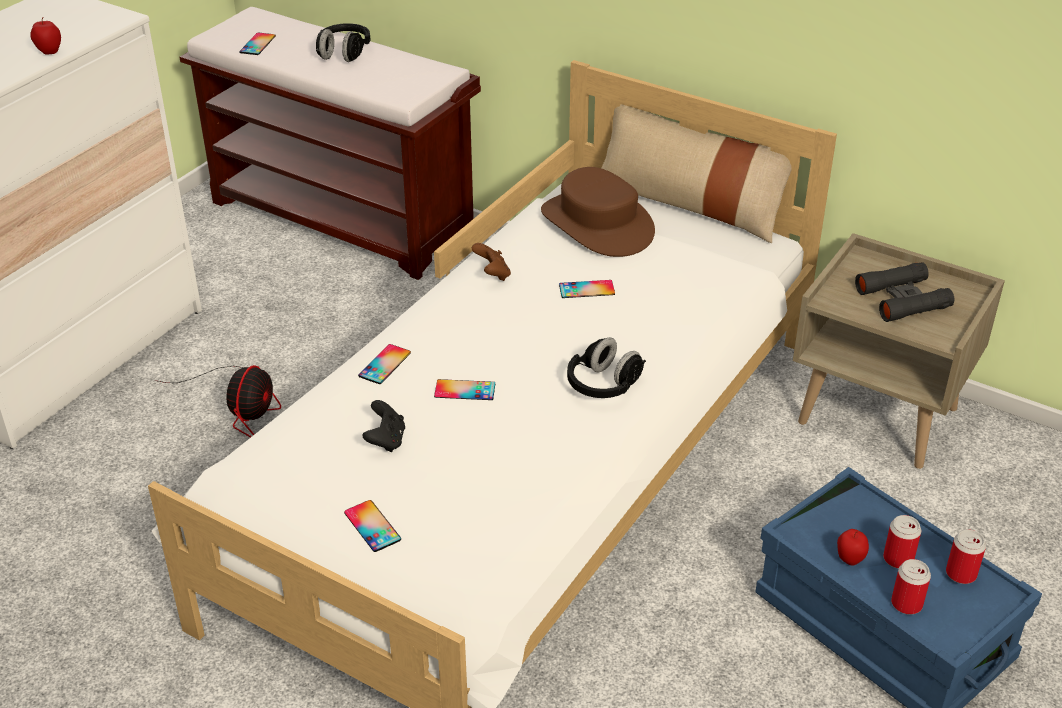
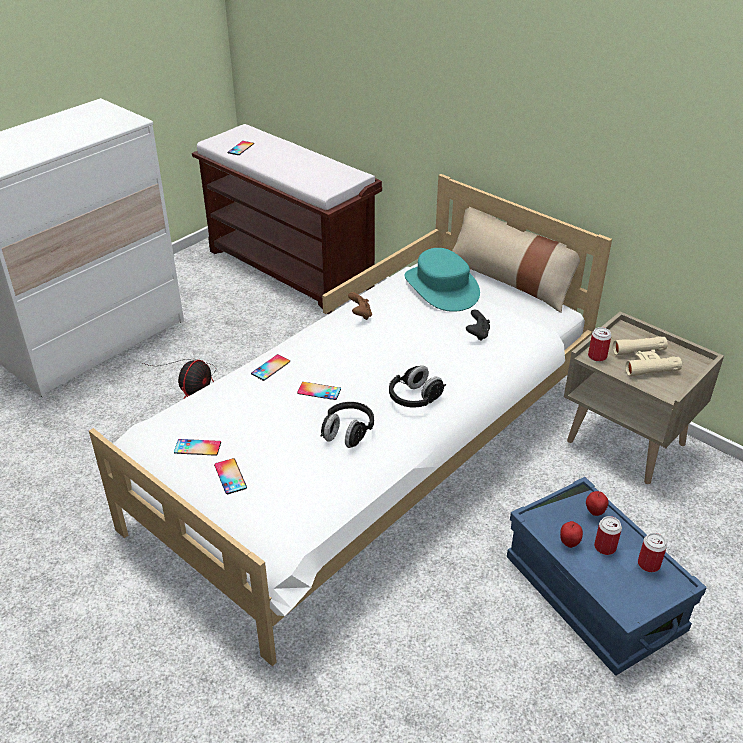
camera: 10 degrees right, 0 degrees up
(49, 52) = (81, 139): apple -> apple (594, 512)
(343, 53) = (294, 158): black headphones -> black headphones (347, 433)
(386, 440) = (256, 419): black game controller -> black game controller (477, 334)
(586, 289) = (421, 331): phone -> phone (197, 447)
(597, 224) = (442, 287): brown hat -> turquoise hat
(902, 299) = (645, 361): black binoculars -> beige binoculars
(906, 604) = (603, 581): can -> can (597, 356)

